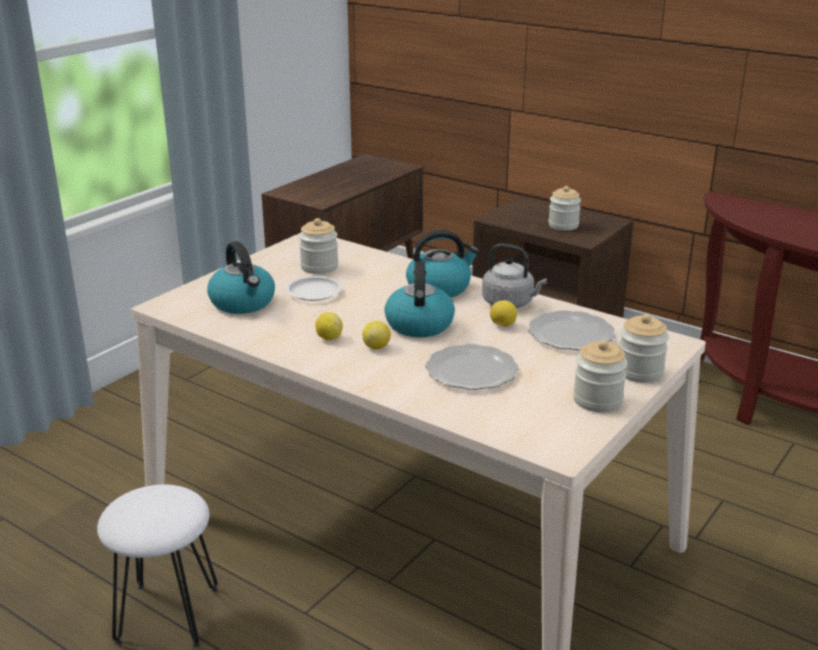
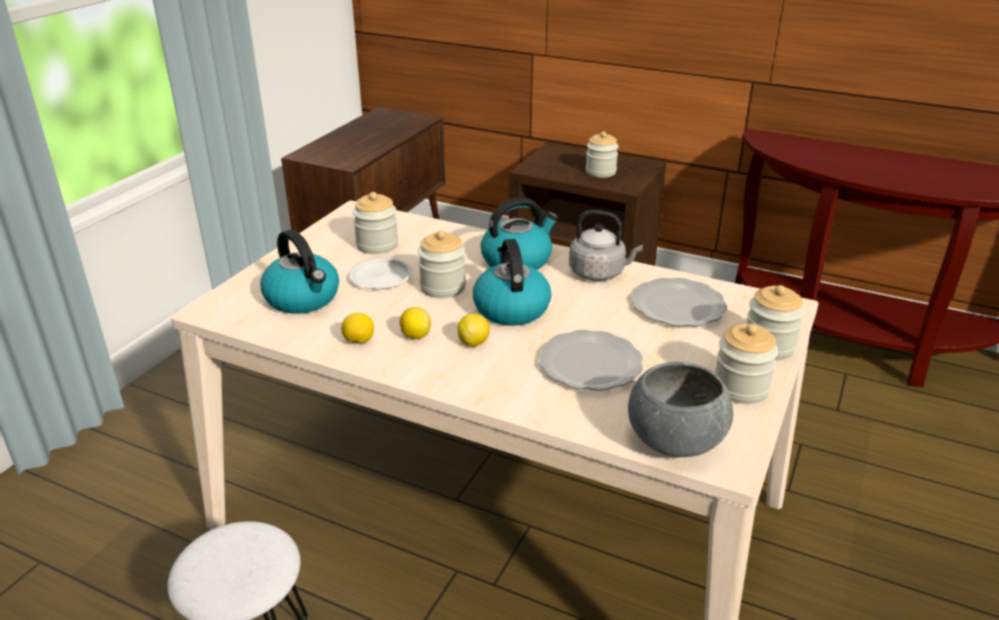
camera: 10 degrees left, 5 degrees up
(365, 304) = (443, 287): none -> jar
(502, 325) = (602, 301): lemon -> lemon (359, 341)
(521, 431) = (675, 439): none -> grey bowl

